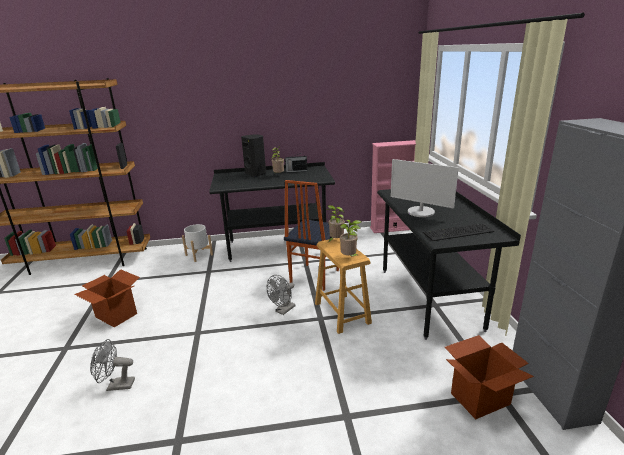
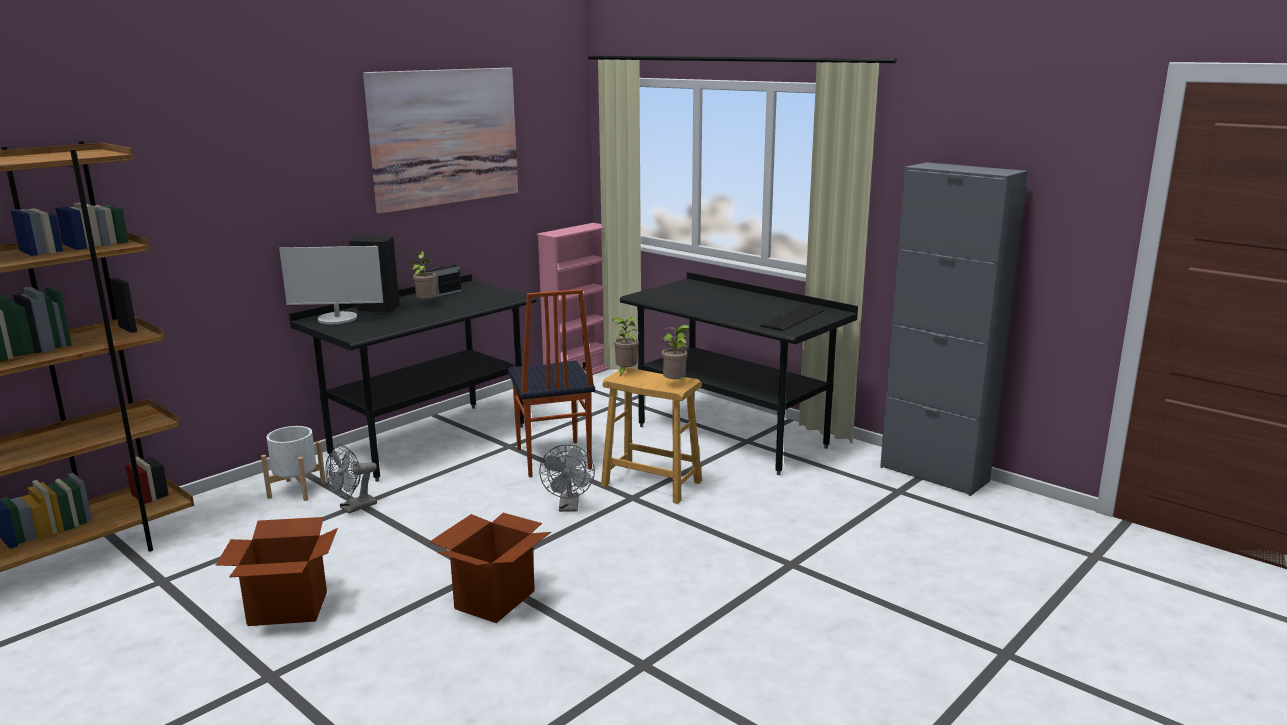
camera: 40 degrees left, 5 degrees down
(116, 386) = (458, 667): grey fan -> grey fan (353, 508)
(311, 82) = (445, 137): none -> picture
(421, 212) = (720, 309): monitor -> monitor (337, 319)
(480, 398) = (887, 501): cardboard box -> cardboard box (495, 599)

